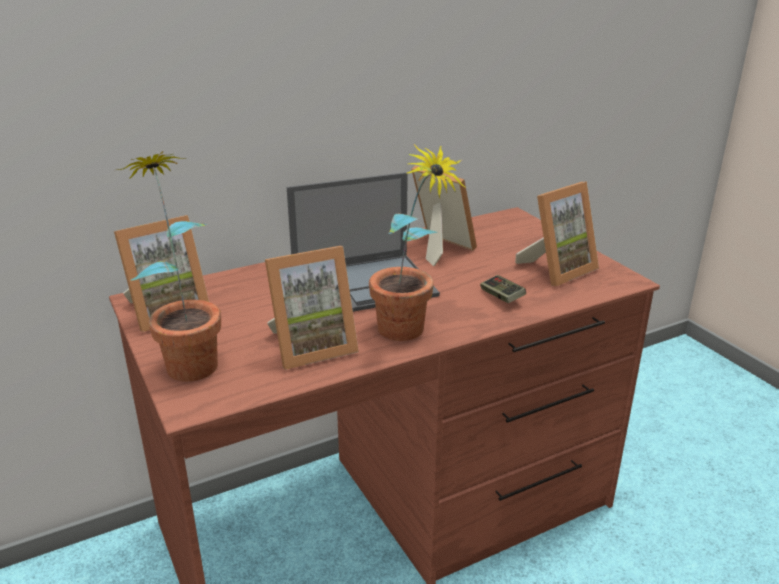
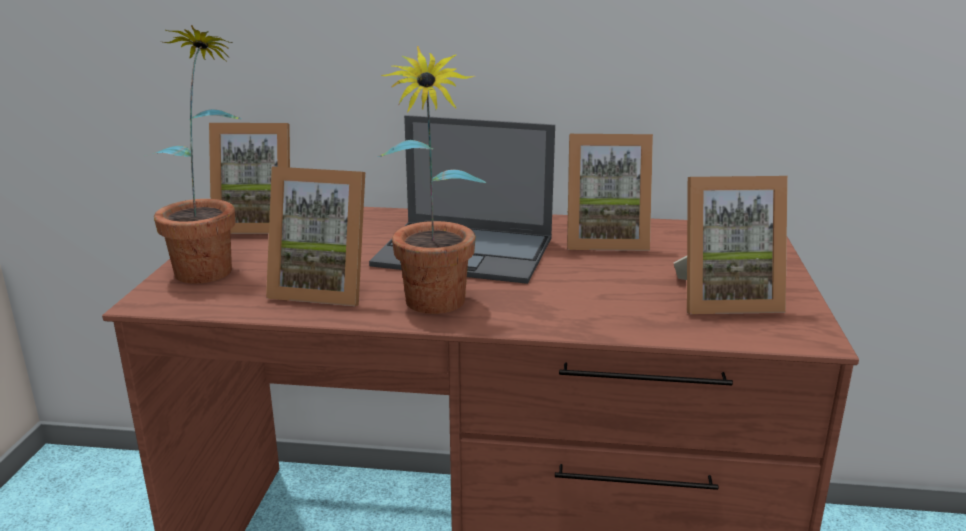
camera: 35 degrees right, 5 degrees down
(438, 248) = (604, 240): picture frame -> picture frame turned 105 degrees clockwise
(501, 297) = (601, 305): game controller -> none

